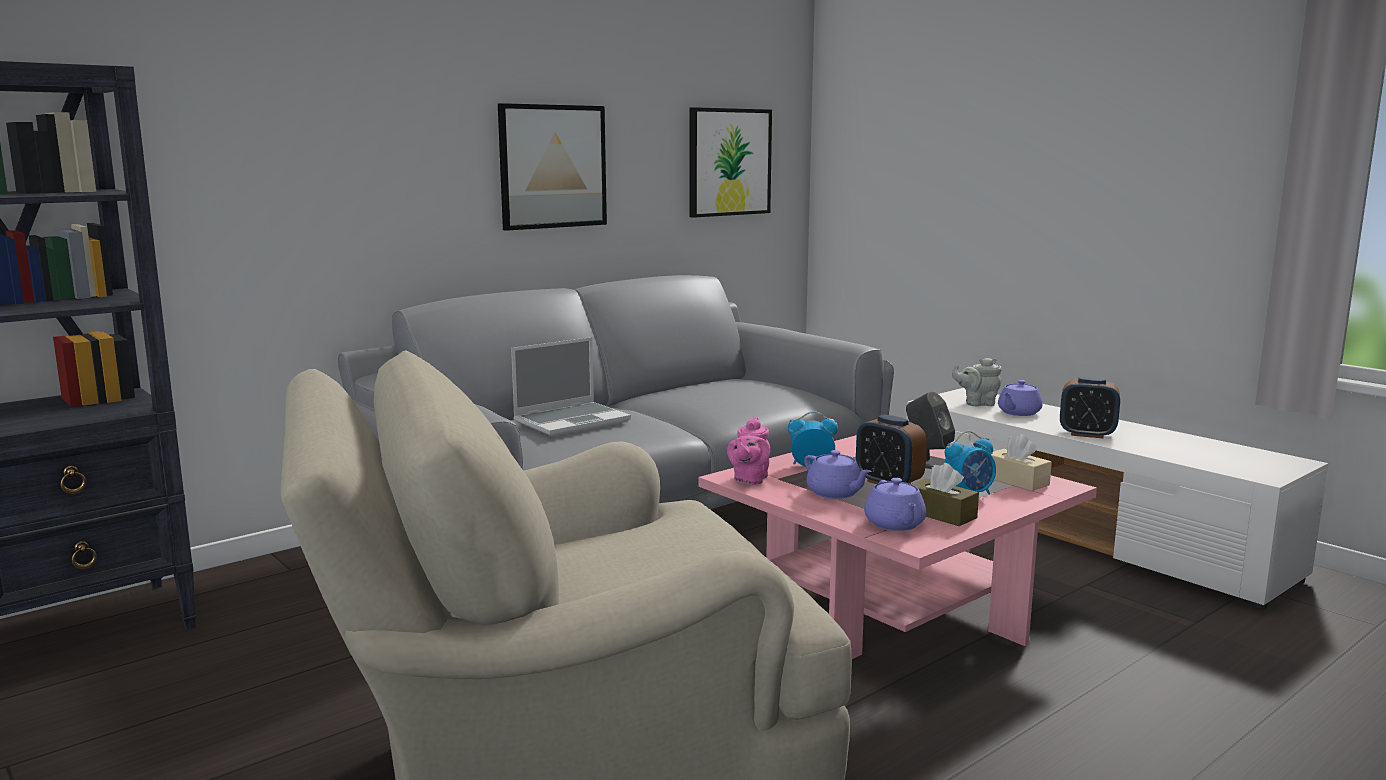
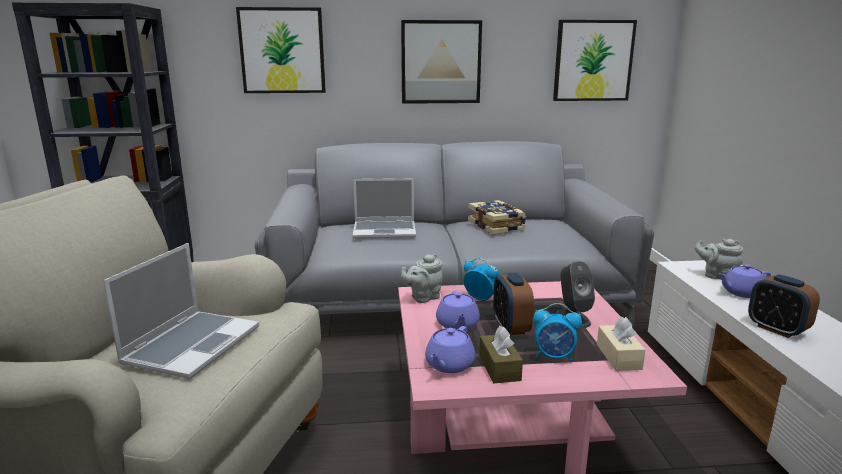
camera: 35 degrees right, 5 degrees up
(319, 151) = (282, 51): none -> picture
(669, 557) = (192, 345): none -> laptop
(699, 392) = (497, 226): none -> book
(749, 479) = (423, 297): pink teapot -> grey teapot

